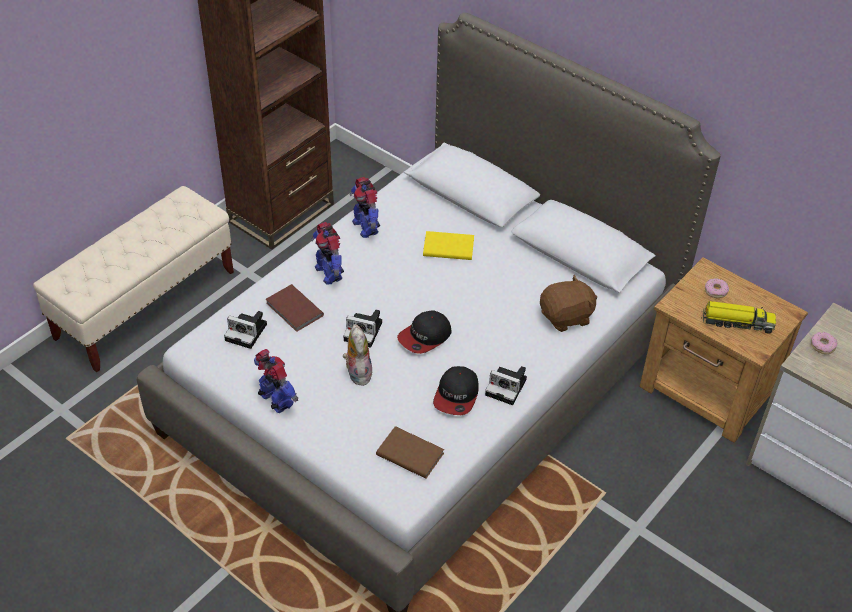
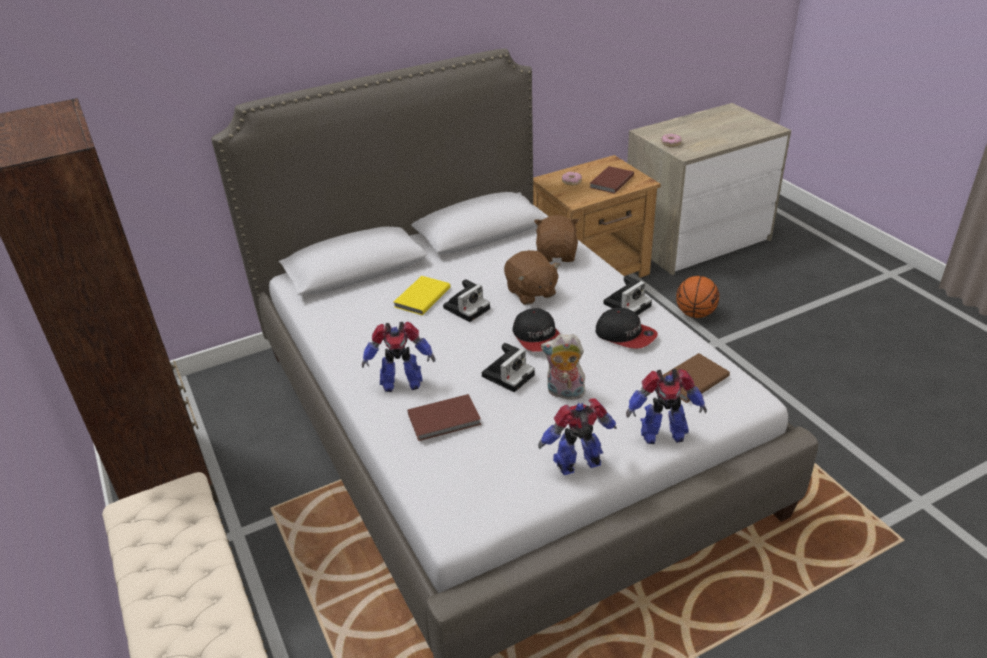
camera: 65 degrees left, 10 degrees down
(248, 332) = (458, 466): camera -> camera (467, 307)
(366, 227) = (349, 343): toy robot -> toy robot (662, 433)
(492, 315) = (531, 292): none -> brown plush toy
(680, 499) = (695, 313): none -> basketball
(736, 322) = (610, 182): toy truck -> brown book

